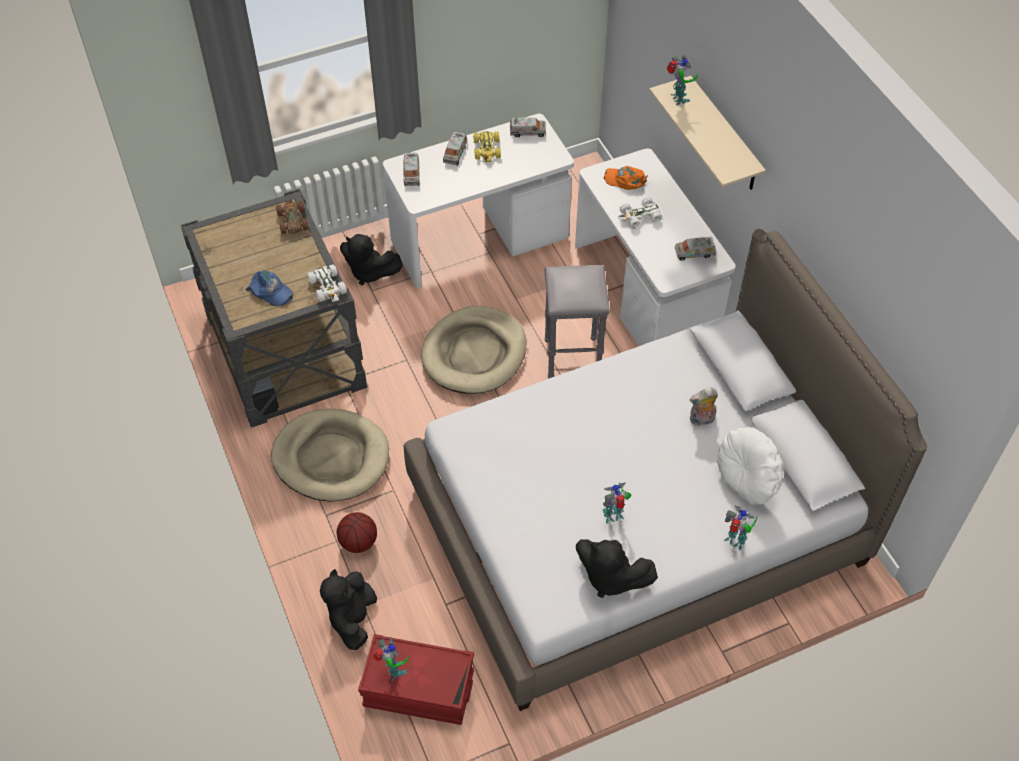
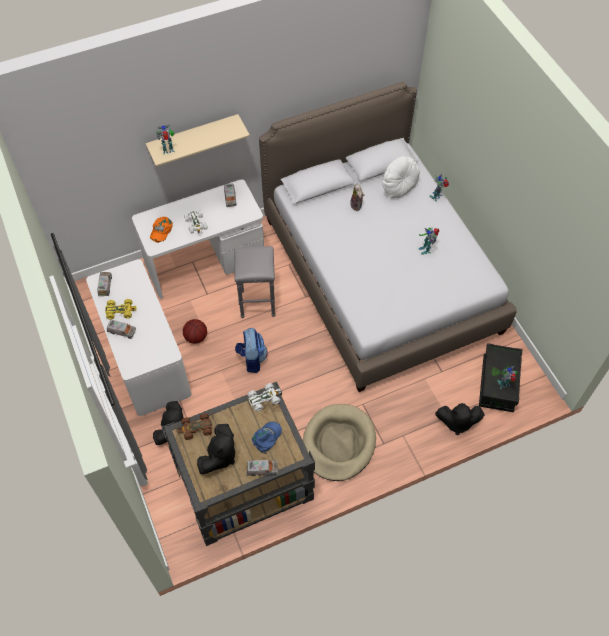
camera: 90 degrees left, 5 degrees up
(358, 542) = (403, 422): basketball -> basketball (196, 337)
(411, 174) = (141, 359): toy truck -> toy truck (262, 469)
(419, 689) = (497, 384): red storage box -> black storage box
(474, 353) = (252, 359): beige dog bed -> backpack
(610, 577) = (465, 252): black plush toy -> black plush toy (219, 456)

